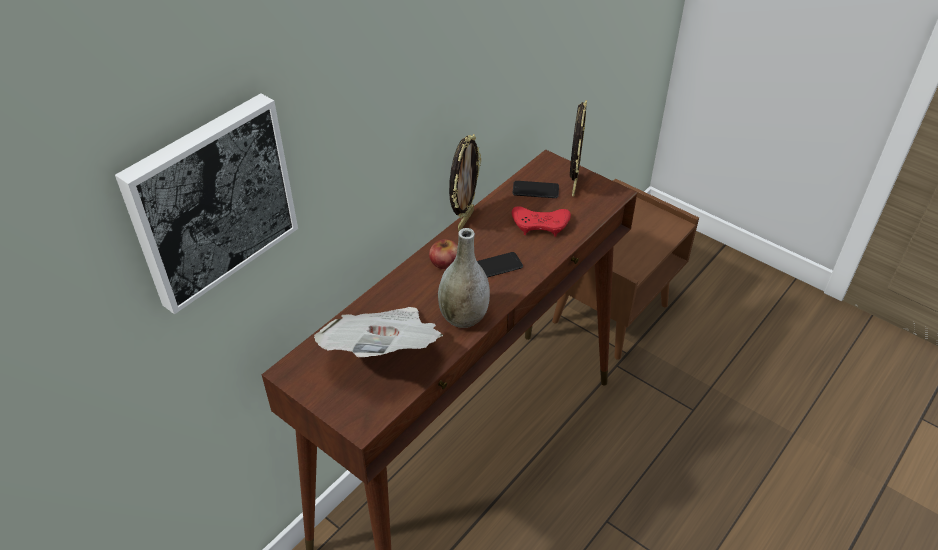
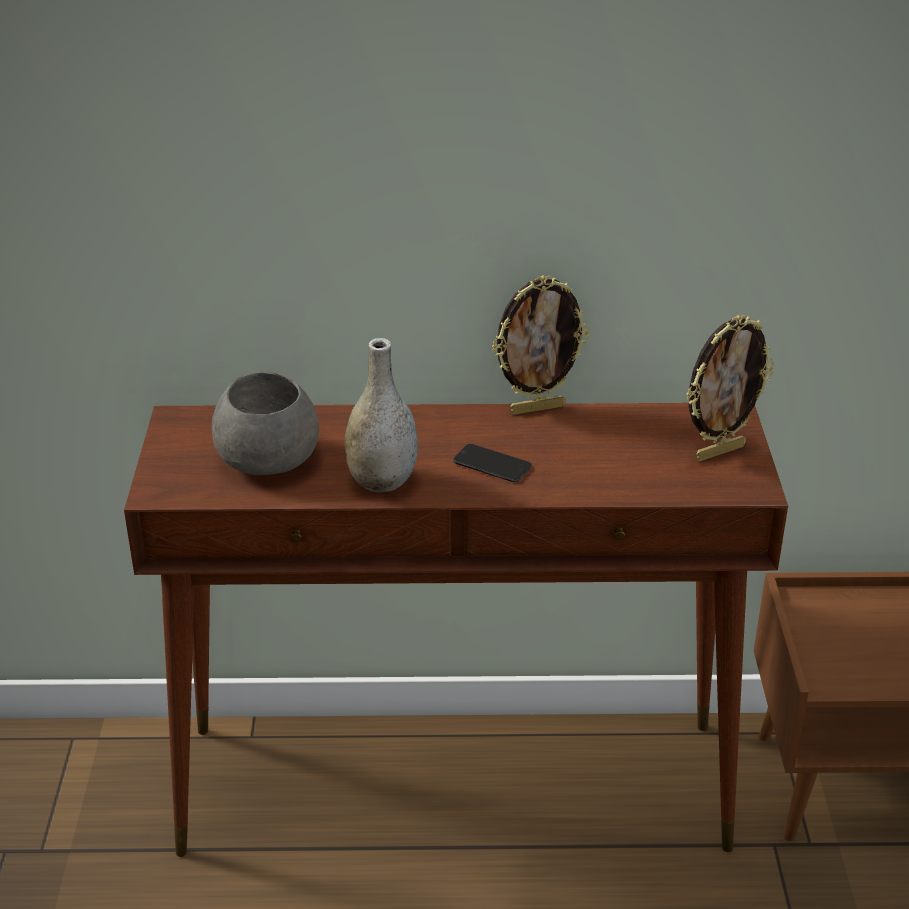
camera: 50 degrees right, 10 degrees down
(210, 200) = (136, 152): picture -> none
(384, 352) = (267, 458): newspaper -> grey bowl
(444, 262) = (450, 428): apple -> none
(535, 190) = (665, 430): phone -> none
(540, 224) = (609, 461): red game controller -> none

